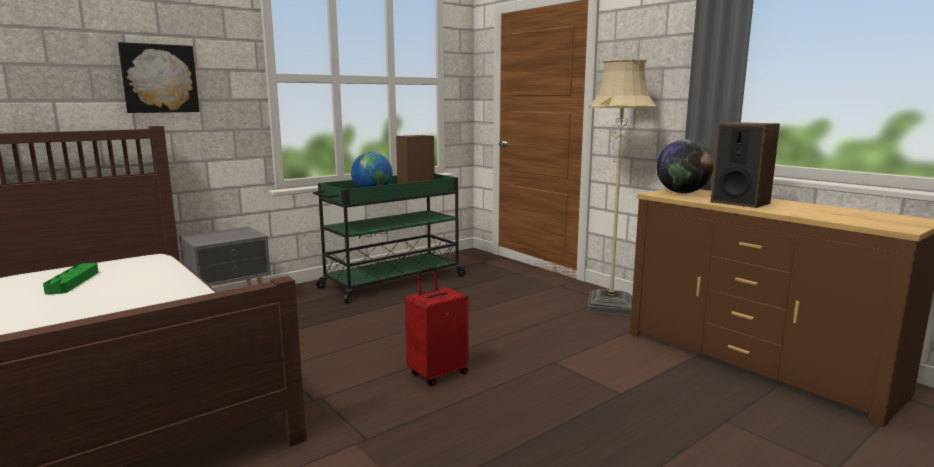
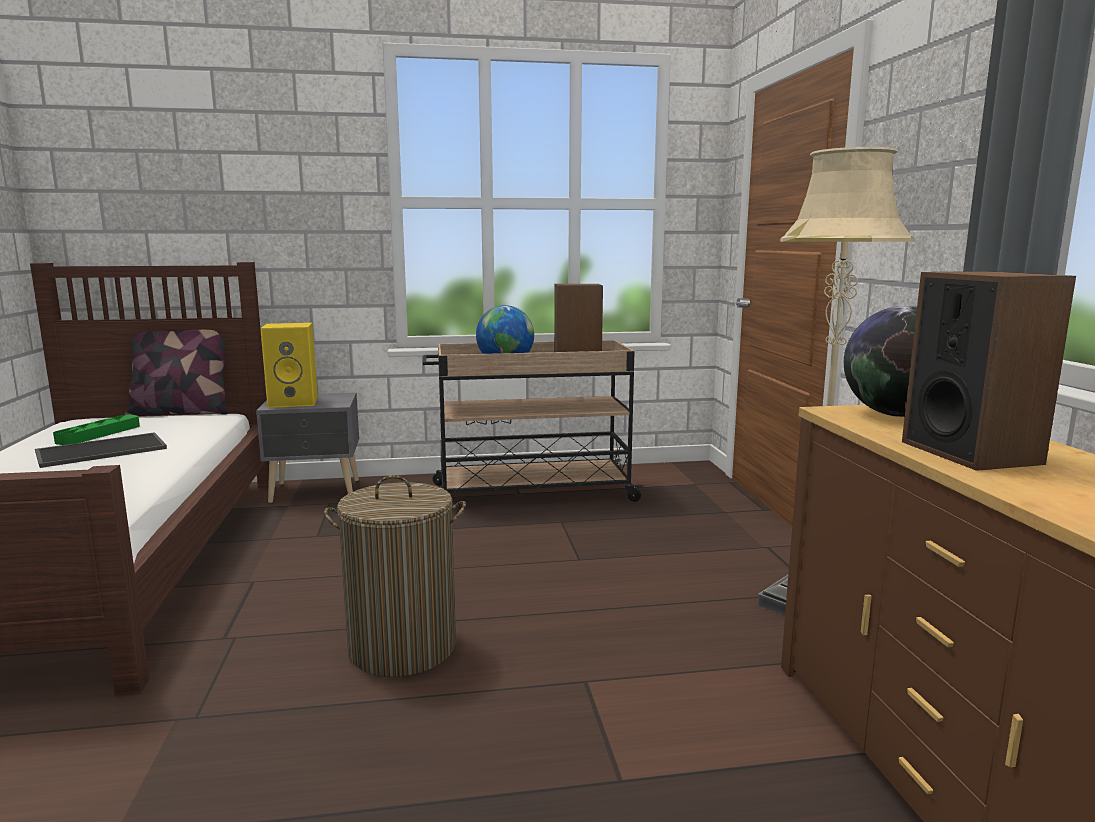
camera: 30 degrees right, 0 degrees up
(106, 259) = (181, 413): none -> pillow
(110, 290) = (102, 450): none -> tray
(159, 78) = (256, 205): picture -> none
(214, 238) = (294, 402): none -> yellow speaker
(391, 282) = (530, 493): green cart -> beige cart
(437, 374) = (403, 647): red suitcase -> laundry basket

